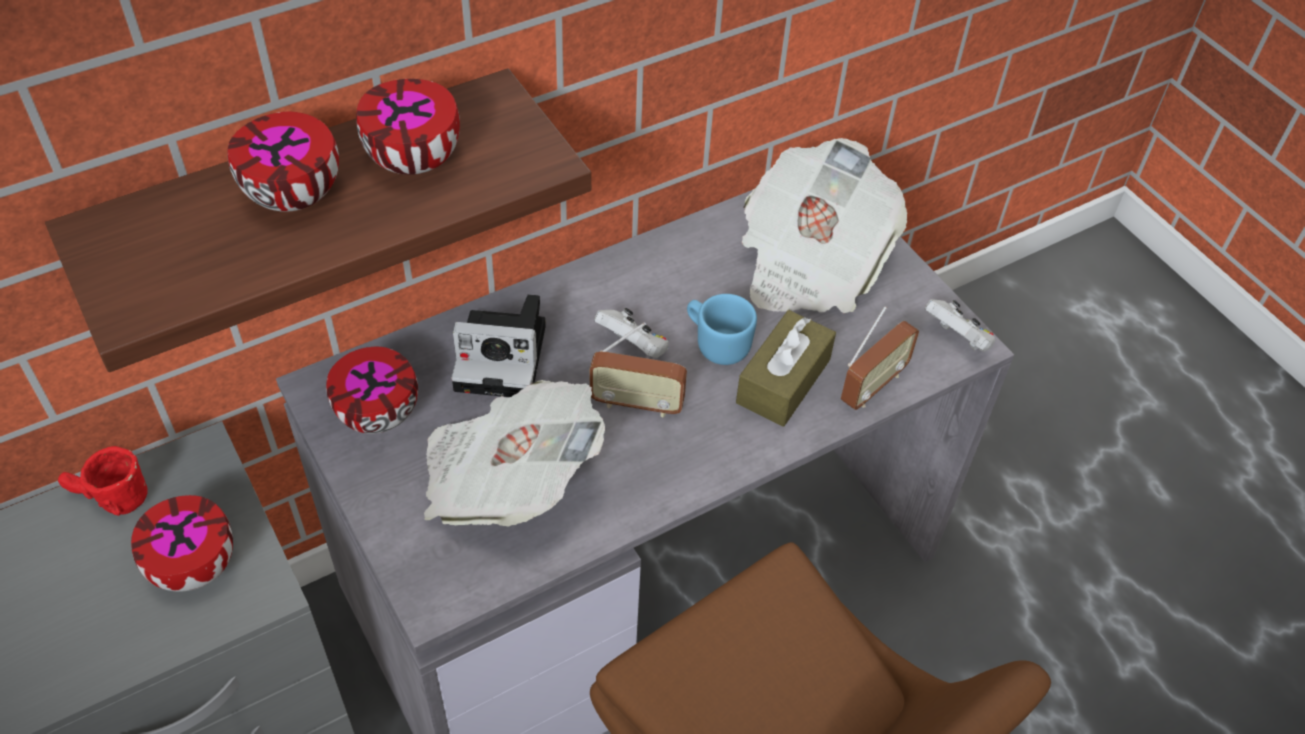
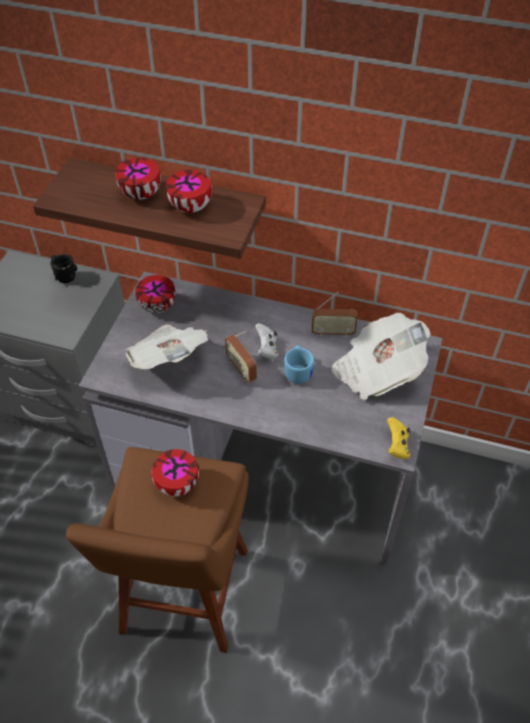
camera: 50 degrees right, 0 degrees up
(108, 500) = (62, 274): red mug -> black mug
(192, 568) = (58, 312): bowl -> bowl (176, 484)
(505, 356) = (220, 318): camera -> none
(783, 381) = (304, 404): brown tissue box -> none
(873, 386) = (336, 434): radio -> radio (333, 332)
(958, 339) = (397, 446): white game controller -> yellow game controller

